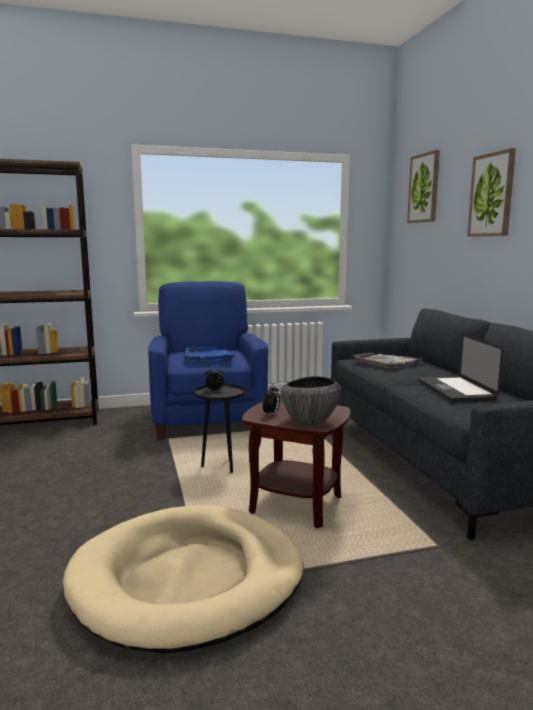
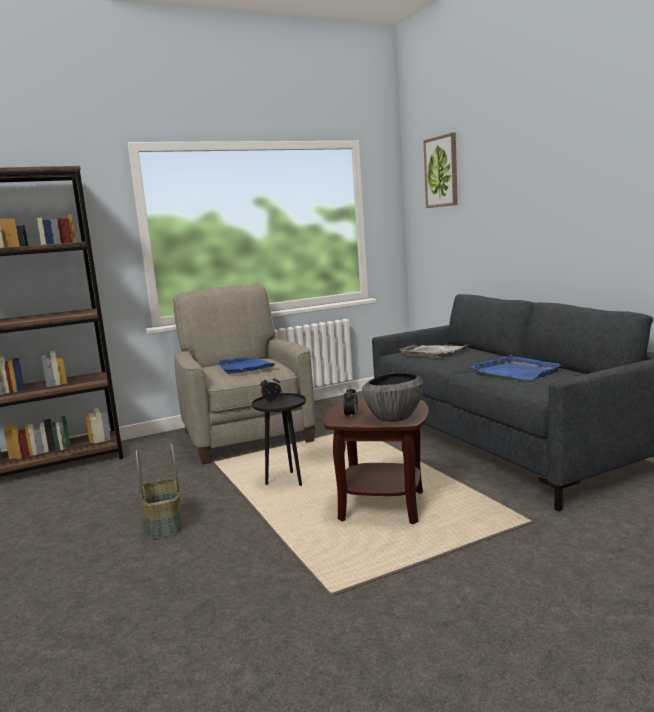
camera: 10 degrees left, 0 degrees up
(98, 489) = (165, 523): none -> basket
(188, 580) = (311, 592): beige dog bed -> none
(208, 419) = (246, 436): blue armchair -> beige armchair
(455, 390) = (516, 371): laptop -> blue tray
(492, 195) = (518, 176): picture -> none

